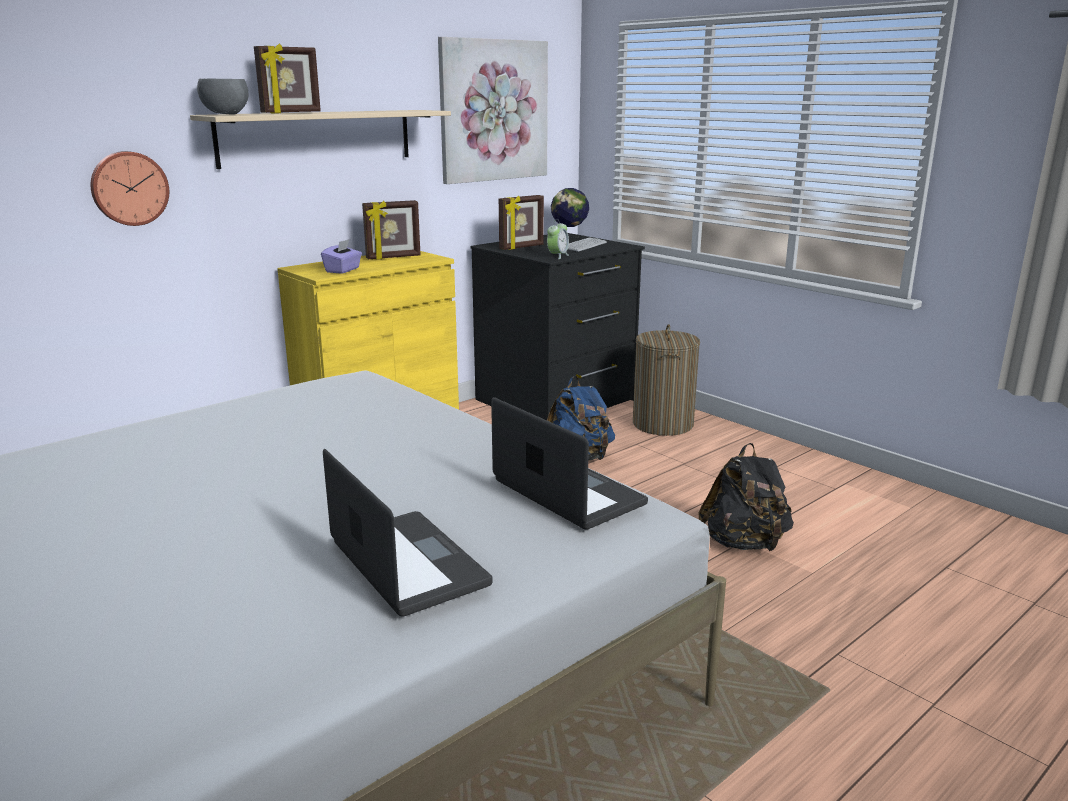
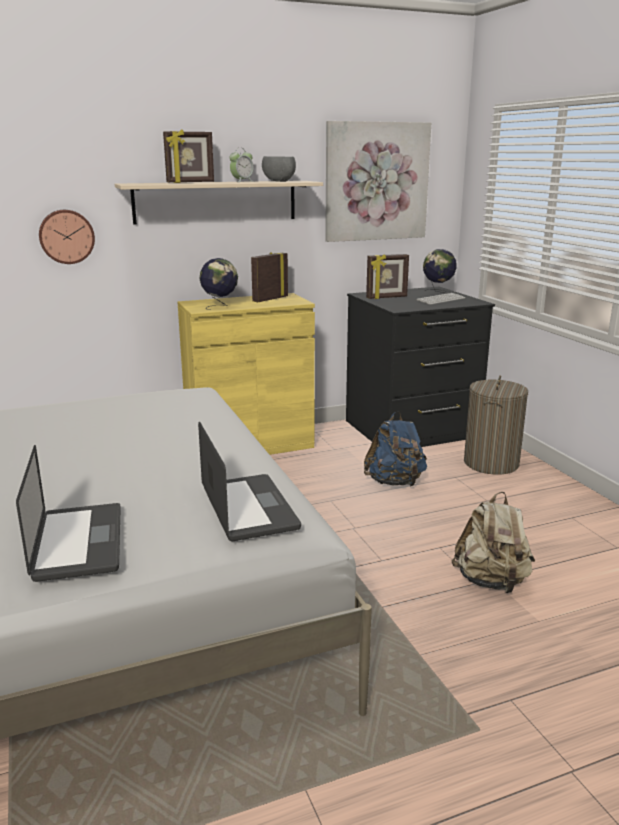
camera: 20 degrees right, 0 degrees up
(225, 114) = (137, 183): grey bowl -> grey bowl (278, 181)
(343, 270) = (220, 307): purple tissue box -> globe
(393, 257) = (269, 299): picture frame -> picture frame turned 135 degrees clockwise
(557, 256) = (407, 307): alarm clock -> alarm clock (242, 181)
(743, 544) = (491, 582): black backpack -> beige backpack

